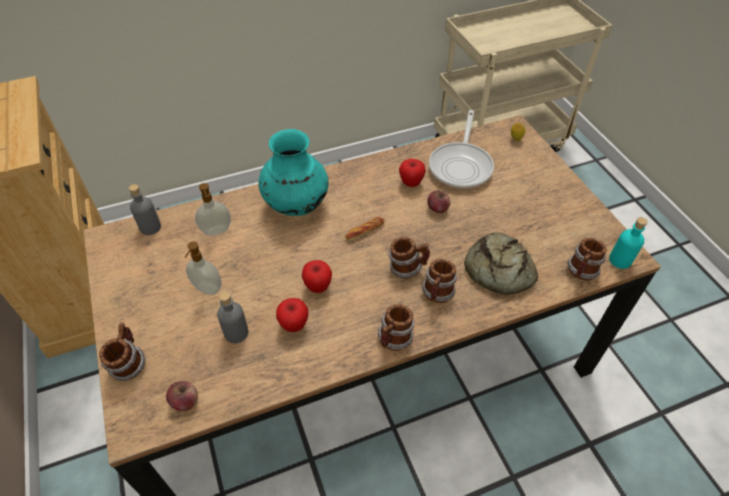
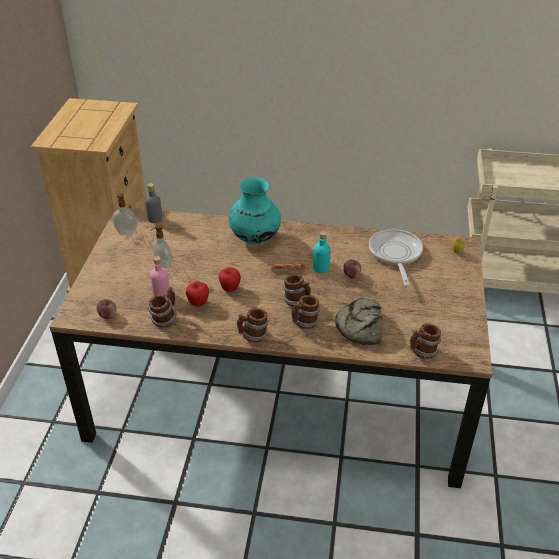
camera: 30 degrees right, 10 degrees down
(129, 364) = (91, 285): mug -> mug (165, 319)
(217, 231) = (192, 235): soap dispenser -> soap dispenser (126, 233)
(236, 333) = (161, 293): grey bottle -> pink bottle
(411, 183) = (346, 253): apple -> none
(461, 166) = (395, 255): frying pan -> frying pan turned 135 degrees clockwise
(620, 260) = (461, 357): turquoise bottle -> turquoise bottle (321, 268)

